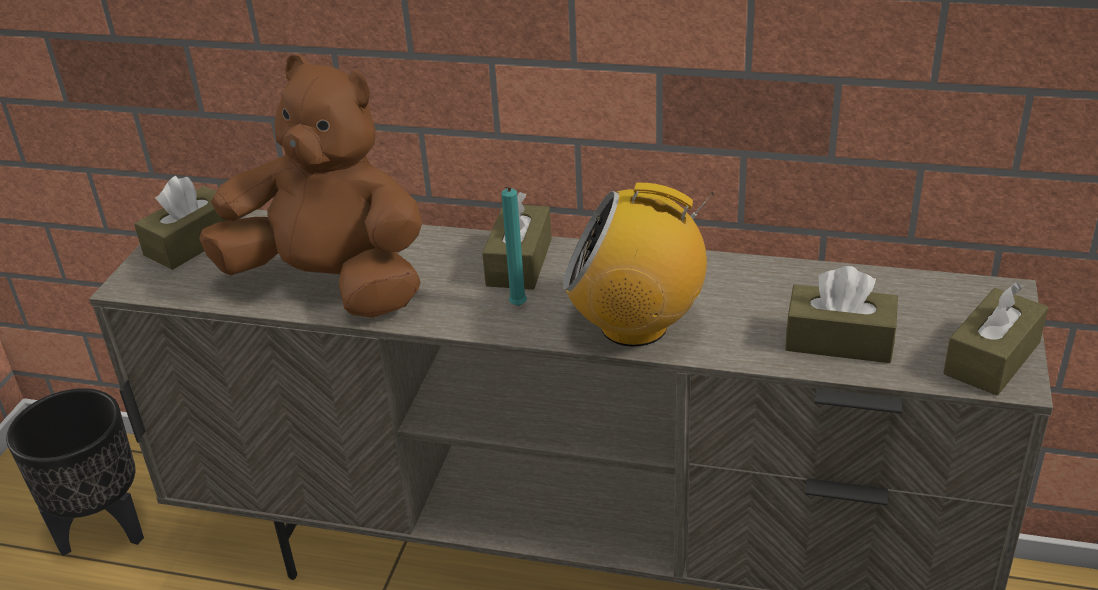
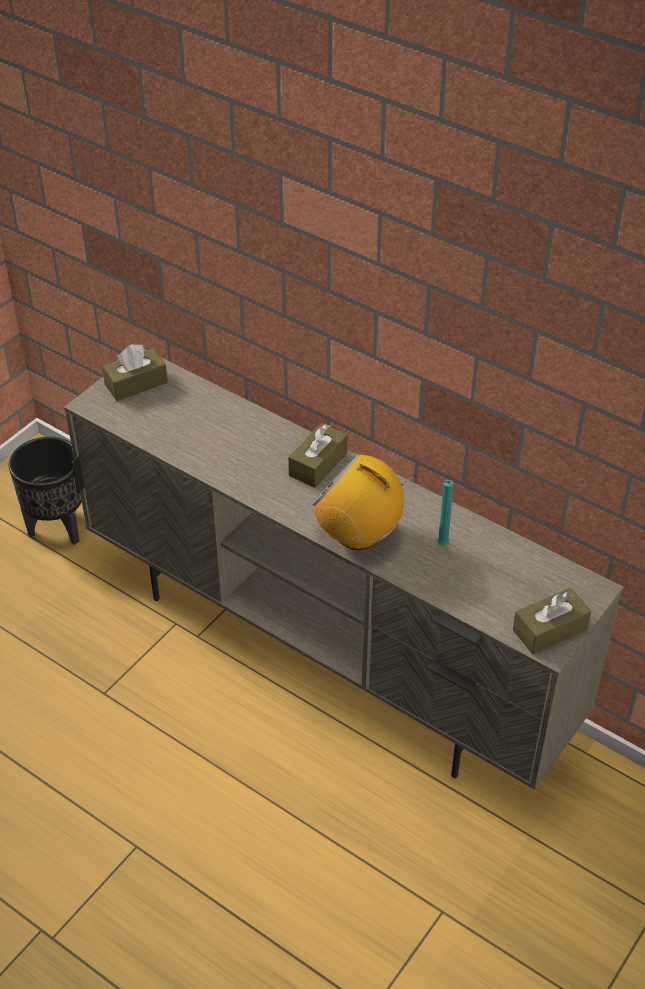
camera: 20 degrees right, 10 degrees up
(332, 284) = (202, 443): brown plush toy -> none
(517, 307) = (298, 497): turquoise candle -> turquoise candle (441, 545)
(839, 341) = (469, 586): brown tissue box -> none

